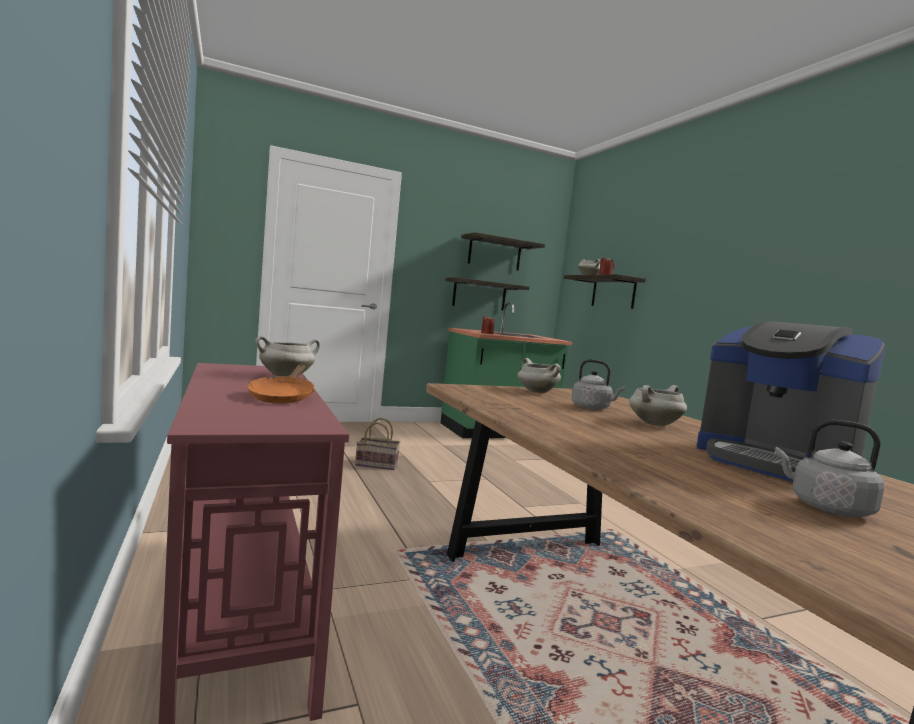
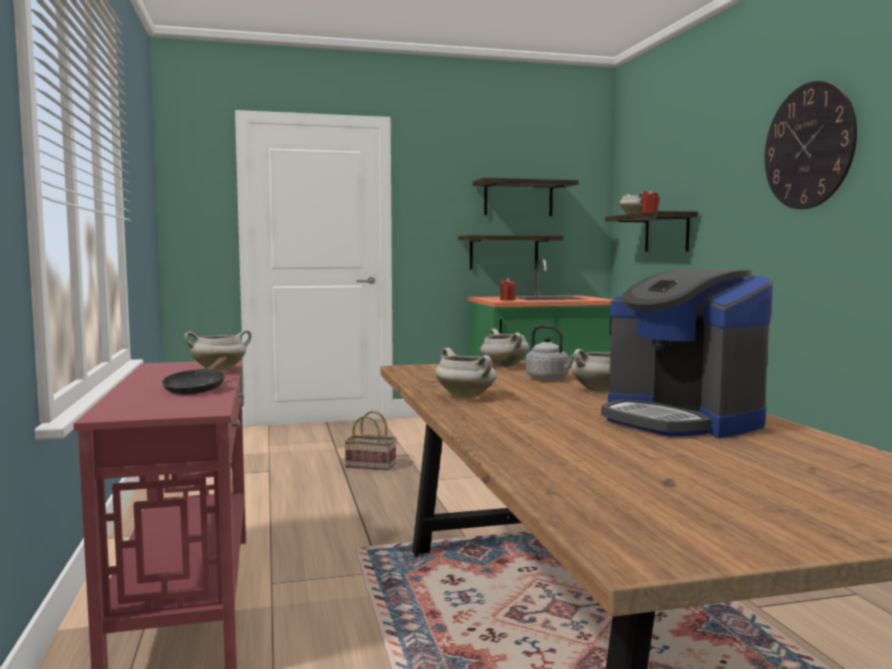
camera: 10 degrees right, 0 degrees up
(282, 397) = (197, 389): orange frying pan -> black frying pan
(547, 423) = (467, 397): none -> white cooking pot
(759, 235) = (808, 146): none -> wall clock
(826, 507) = (657, 454): grey kettle -> none

